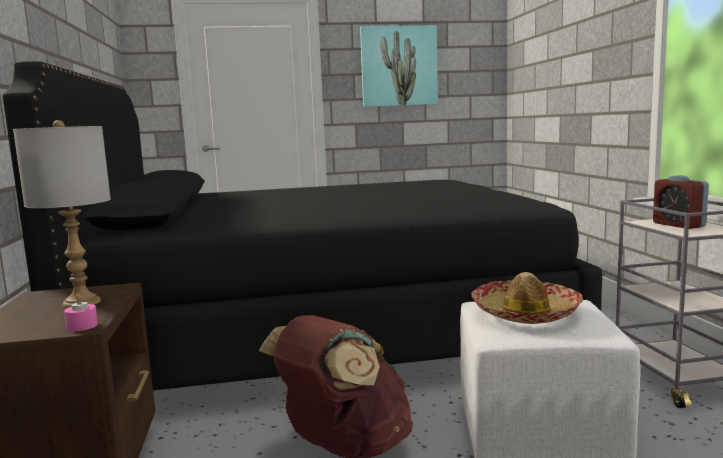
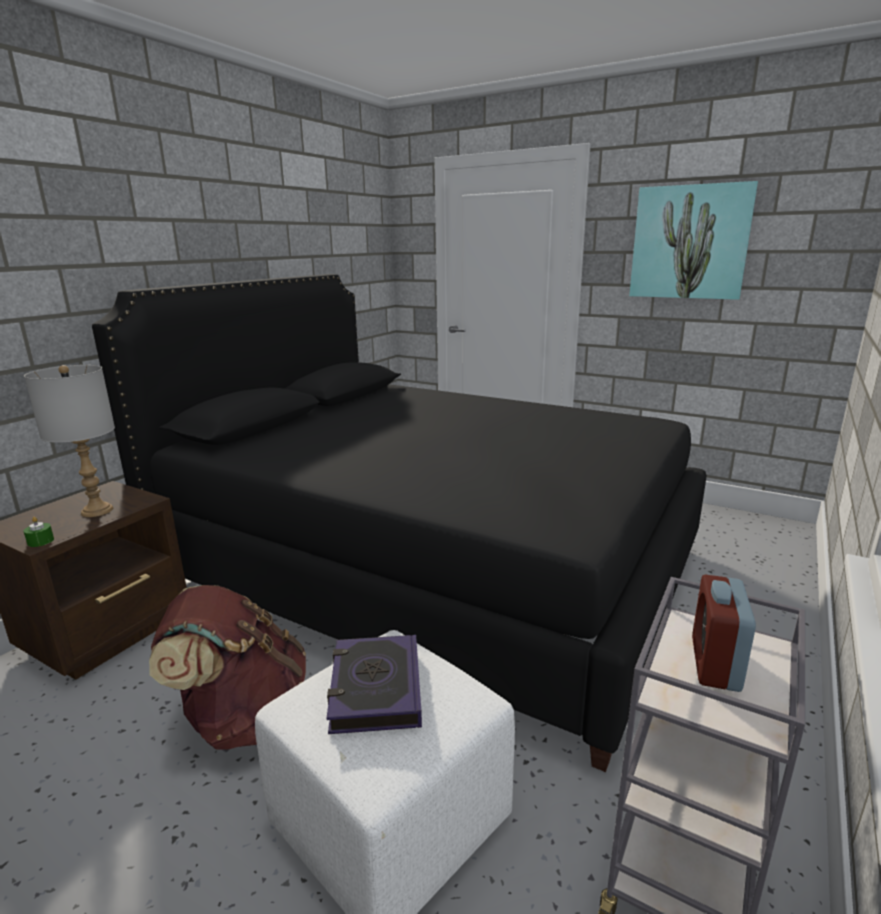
camera: 40 degrees right, 10 degrees up
(82, 326) = (40, 541): pink candle -> green candle
(525, 313) = (375, 689): hat -> book

